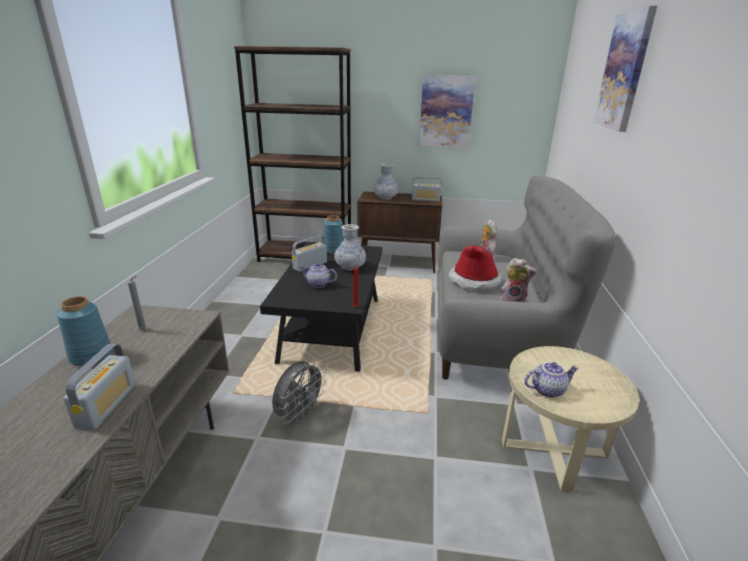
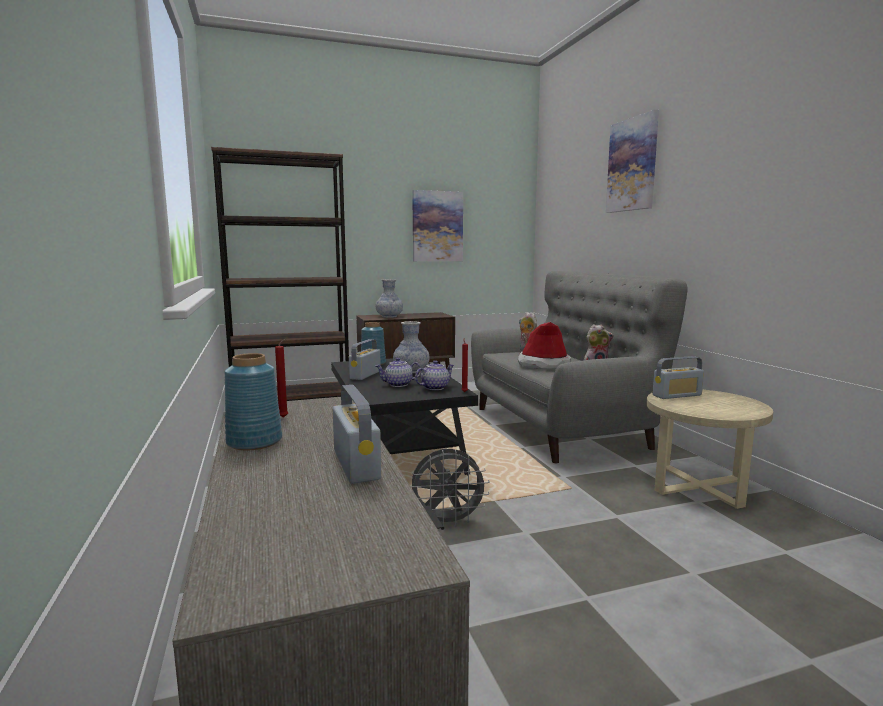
camera: 25 degrees left, 15 degrees down
(144, 330) = (285, 417): grey candle -> red candle
(299, 415) = (448, 522): grey fan -> grey fan turned 75 degrees clockwise
(425, 200) = (432, 315): radio -> radio (677, 395)
(547, 389) = (700, 409): teapot -> teapot (434, 387)

